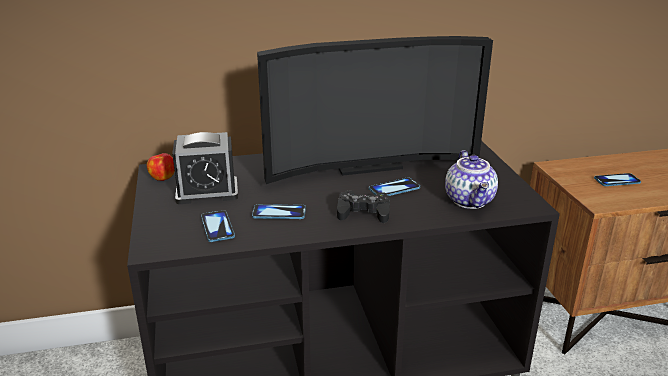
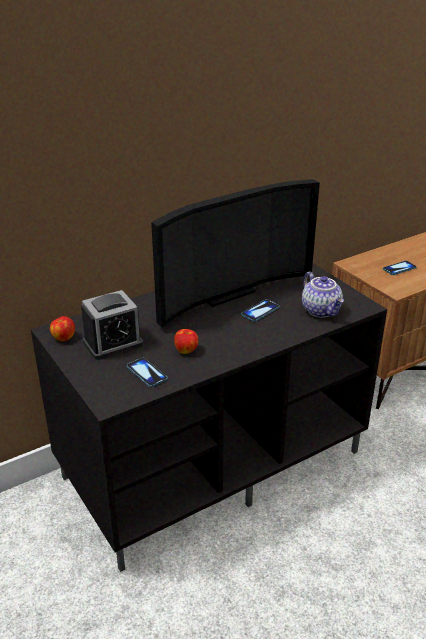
camera: 20 degrees left, 5 degrees up
(279, 213) = (186, 350): phone -> apple
(363, 213) = (250, 337): black game controller -> none

